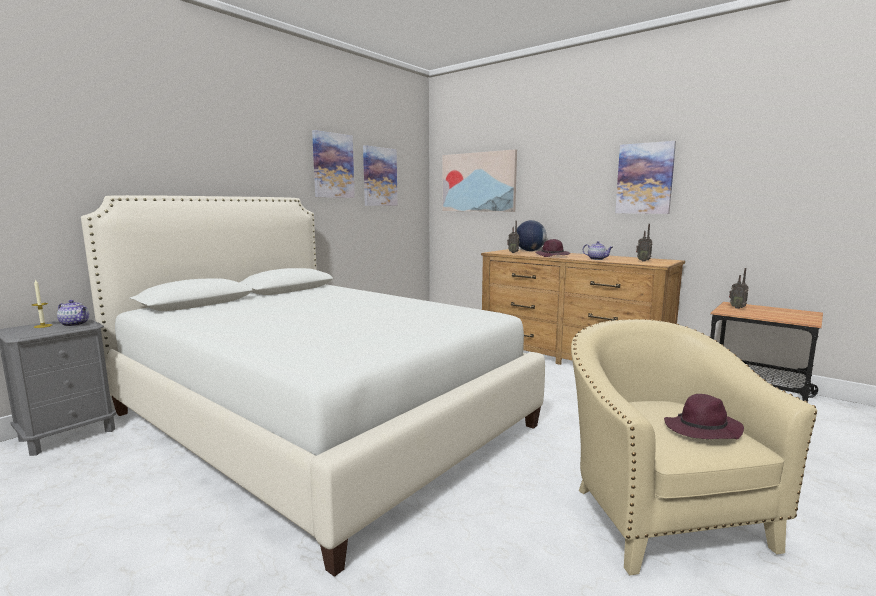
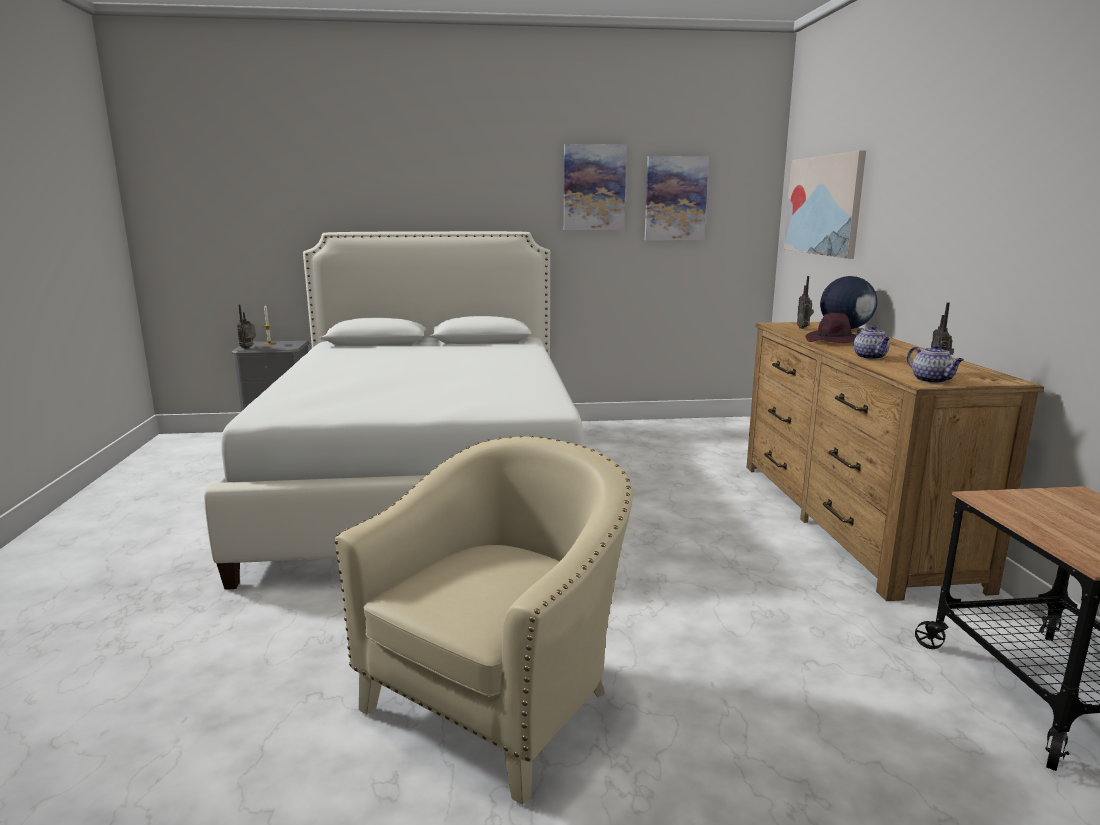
camera: 45 degrees right, 5 degrees up
(75, 324) = (285, 346): teapot -> teapot (932, 380)
(644, 178) = (1013, 209): picture -> none
(702, 430) = (482, 597): purple hat -> none
(737, 308) = (1055, 501): radio -> radio (249, 348)

